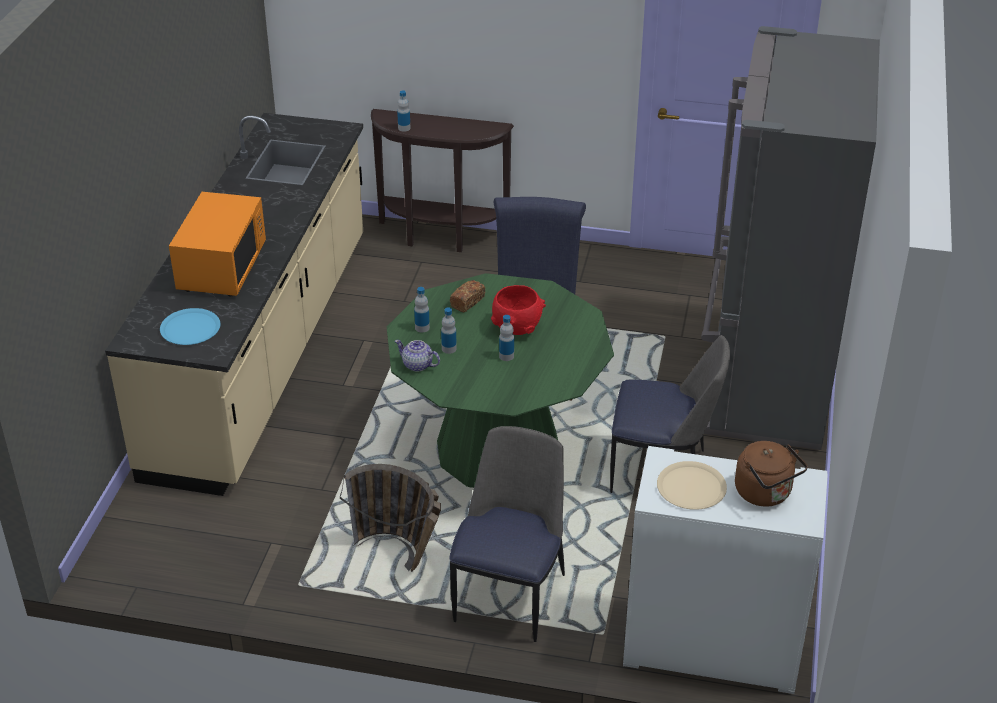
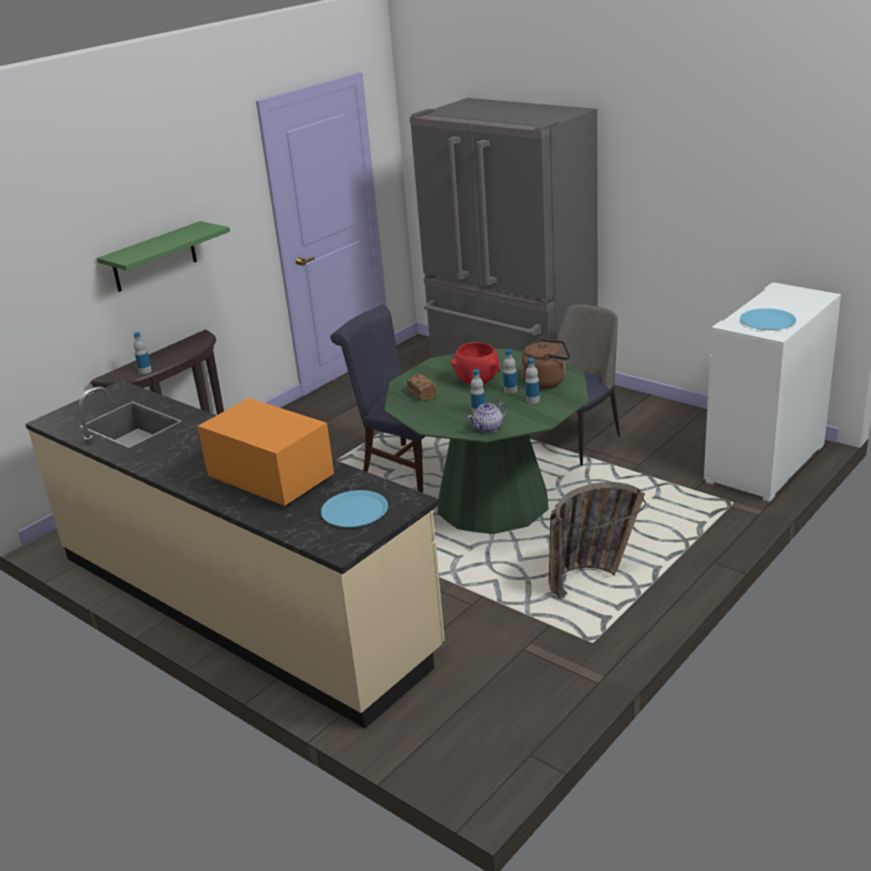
camera: 60 degrees left, 10 degrees down
(422, 328) = (438, 418): bottle -> bottle (532, 400)
(474, 33) = (154, 257): none -> green shelf
(510, 595) = (668, 533): chair -> none
(691, 487) = (767, 321): beige plate -> blue plate
(765, 494) = (787, 301): brown kettle -> brown kettle (546, 381)

